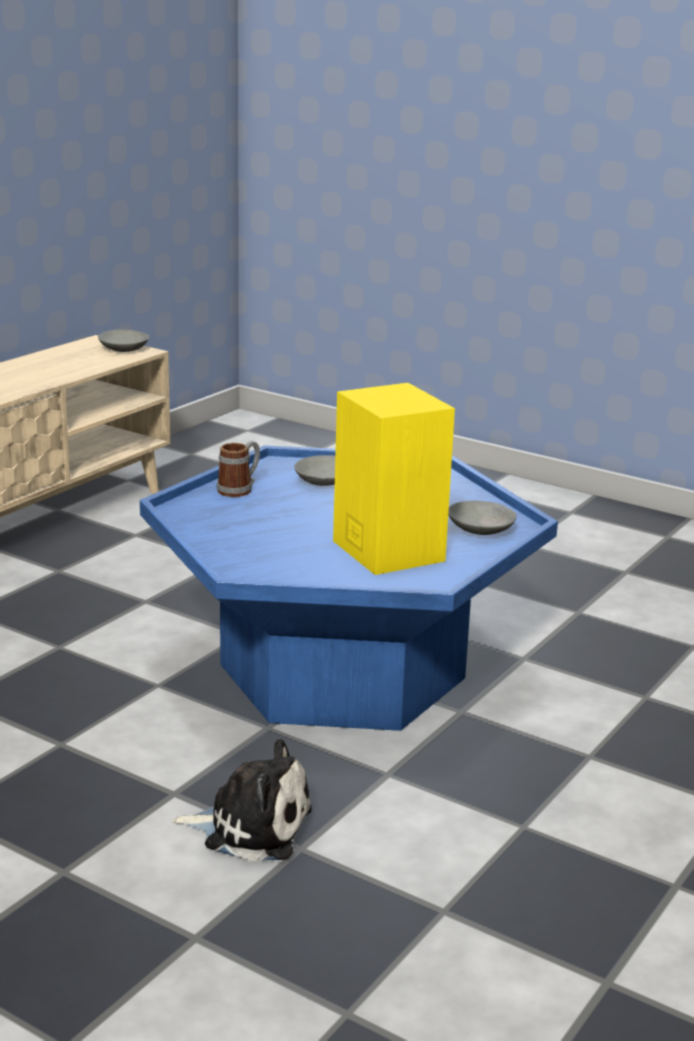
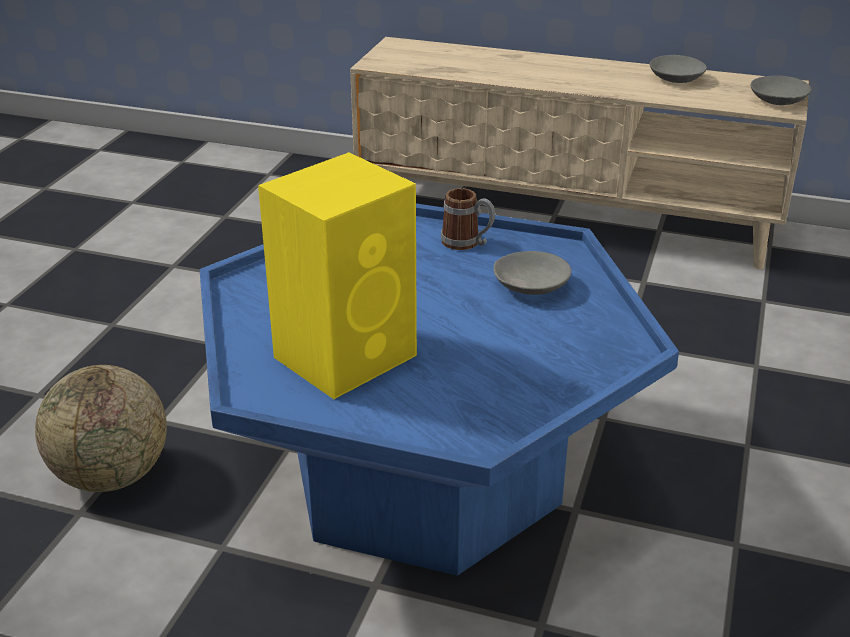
camera: 75 degrees right, 10 degrees up
(251, 827) = (112, 475): plush toy -> globe
(481, 529) = (450, 414): grey bowl -> grey bowl (676, 79)

